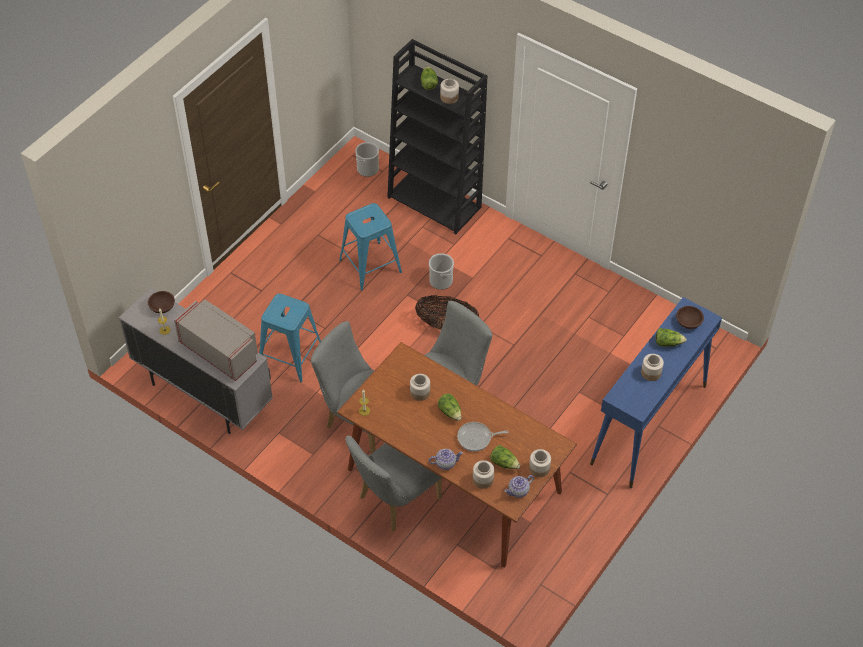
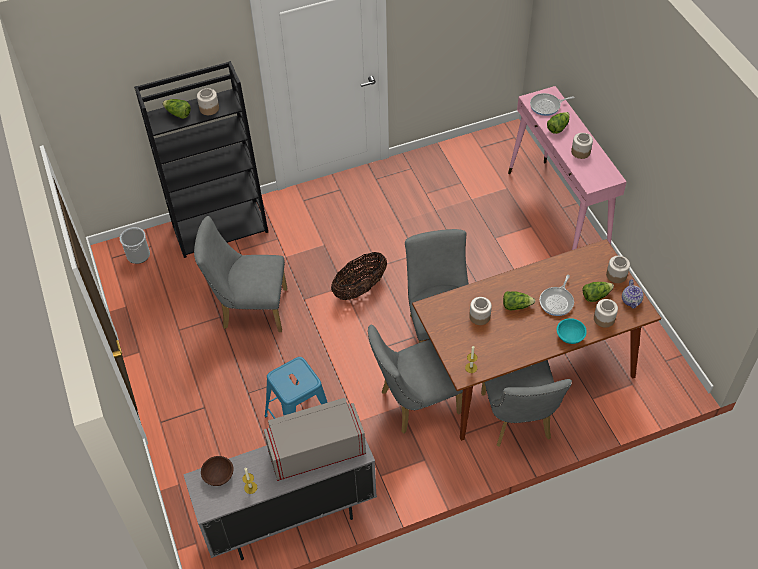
camera: 55 degrees left, 0 degrees up
(370, 266) = (249, 309): blue stool -> grey chair
(441, 281) = (309, 268): bucket -> none
(445, 463) = (569, 336): teapot -> turquoise bowl
(648, 425) = (557, 213): blue console table -> pink console table
(688, 322) = (547, 106): brown bowl -> frying pan

